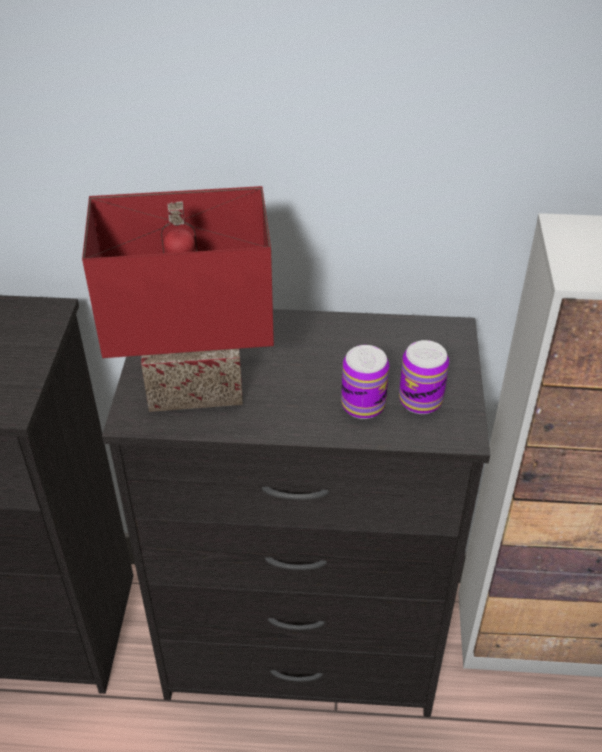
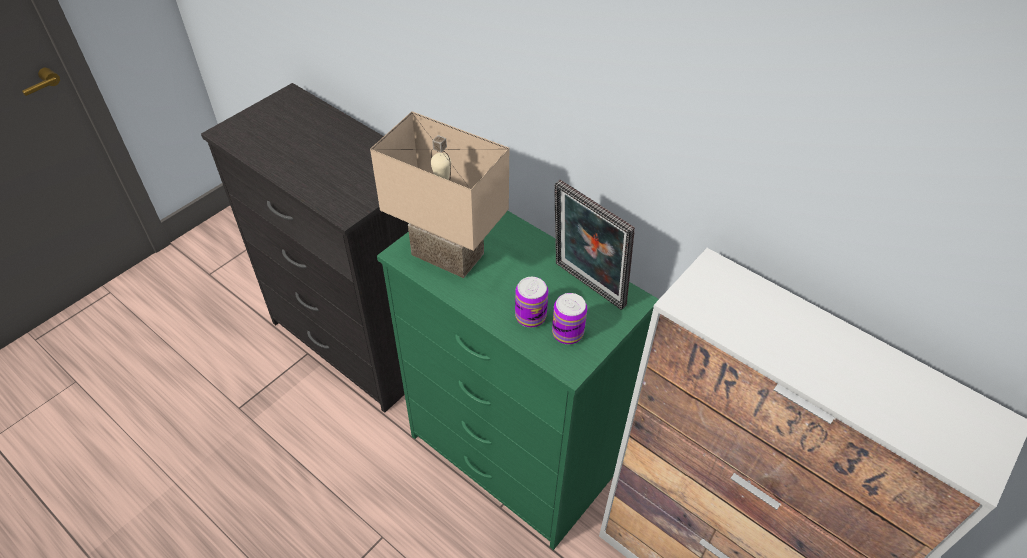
camera: 35 degrees right, 5 degrees up
(193, 392) = (445, 256): red table lamp -> beige table lamp
(303, 646) = (511, 458): black dresser -> green dresser
(390, 343) = (586, 287): none -> picture frame

